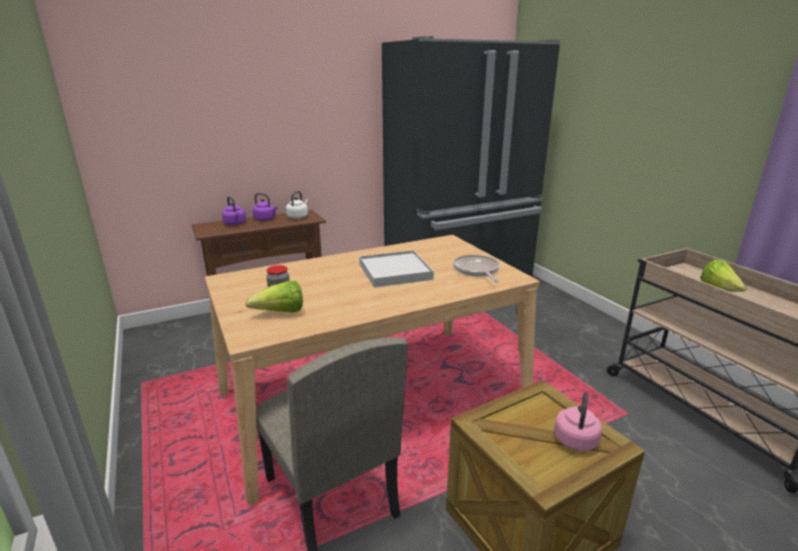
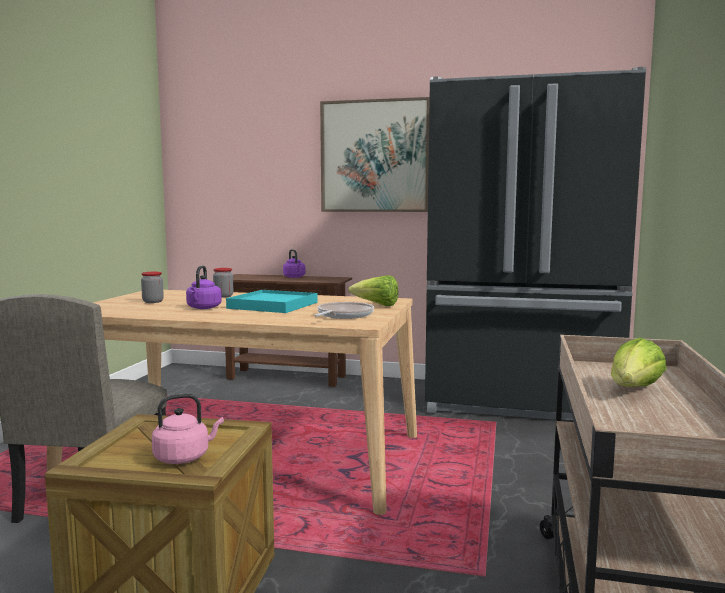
camera: 40 degrees right, 15 degrees down
(235, 224) = (264, 276): purple kettle -> purple kettle (203, 308)
(281, 313) = (127, 306): lettuce -> lettuce (377, 305)
(298, 217) = (324, 279): white kettle -> none
(316, 269) = (223, 296): none -> jar
(324, 95) = (374, 156): none -> picture
(395, 271) = (273, 305): white tray -> turquoise tray

